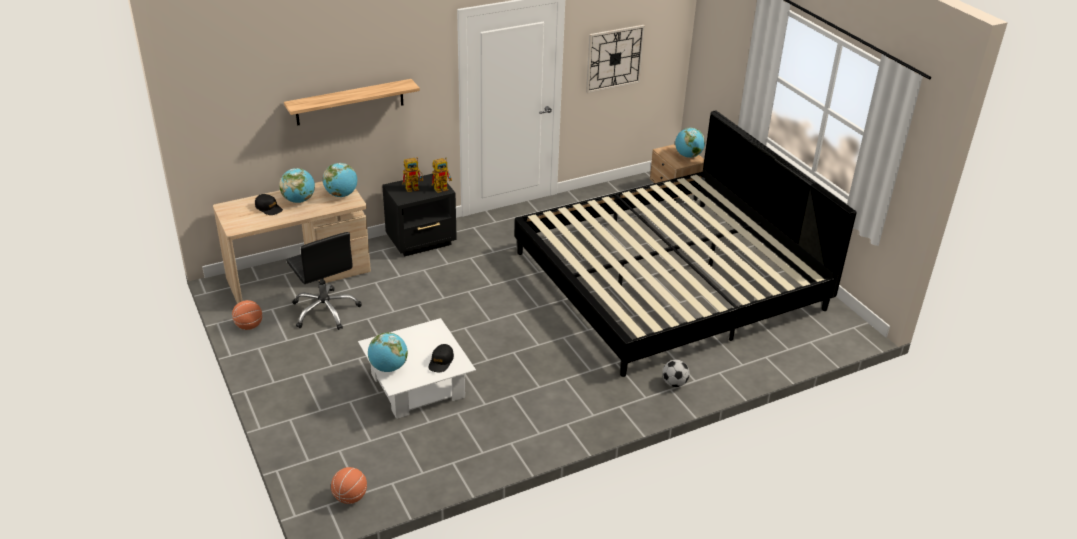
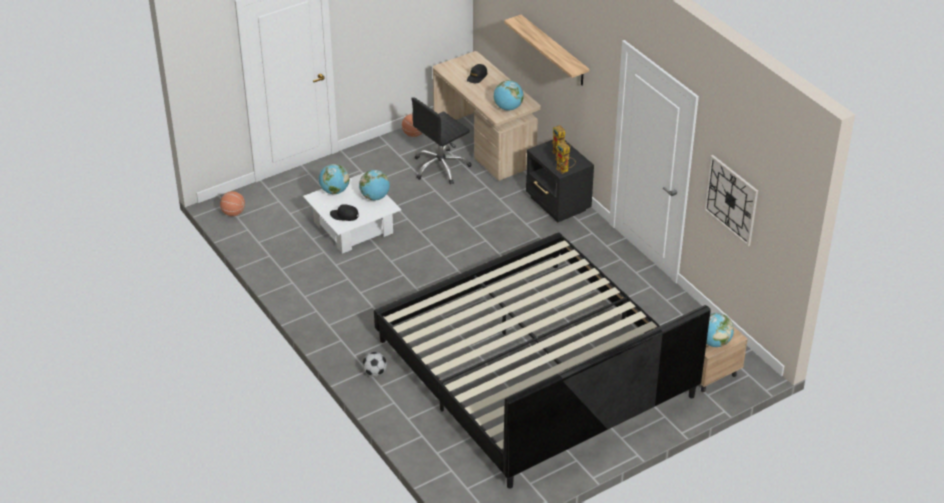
camera: 85 degrees right, 5 degrees up
(299, 200) = (493, 89): globe -> globe (375, 197)

